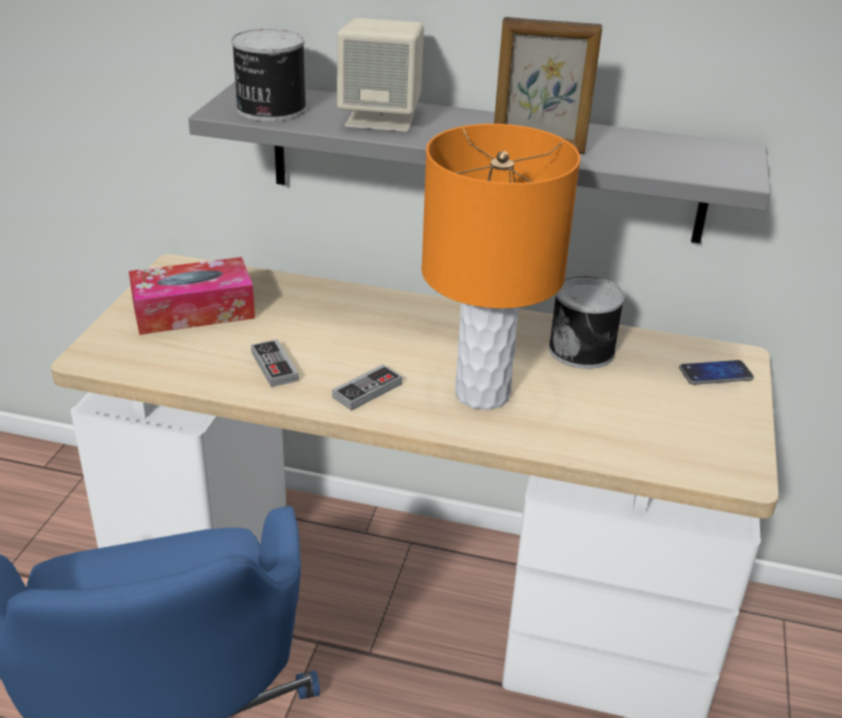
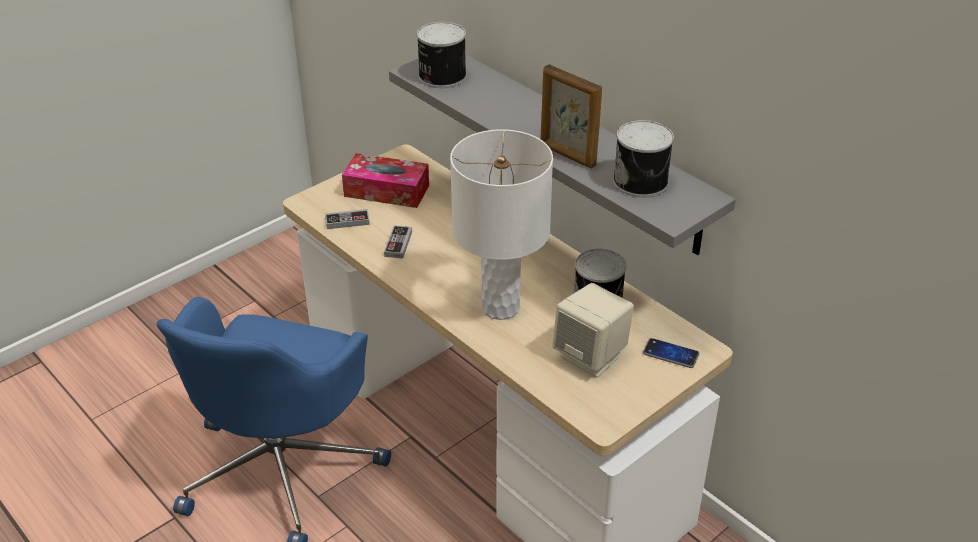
camera: 35 degrees right, 5 degrees up
(367, 390) = (435, 279): game controller -> game controller (347, 221)
(381, 119) = (499, 103): beige speaker -> beige speaker (591, 356)
(481, 394) = (500, 307): orange table lamp -> white table lamp
(655, 152) = (642, 181): none -> can

